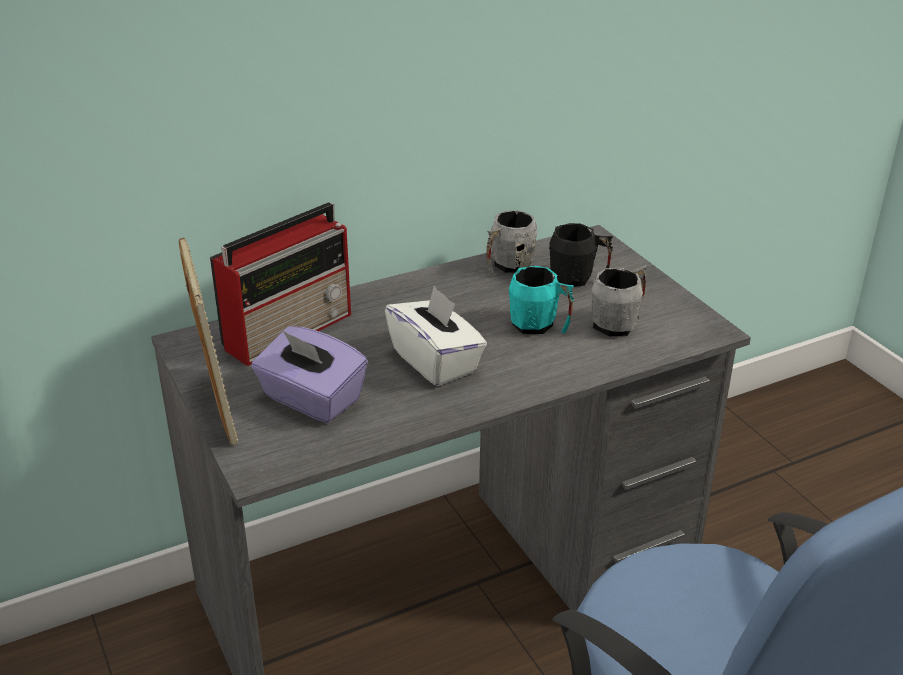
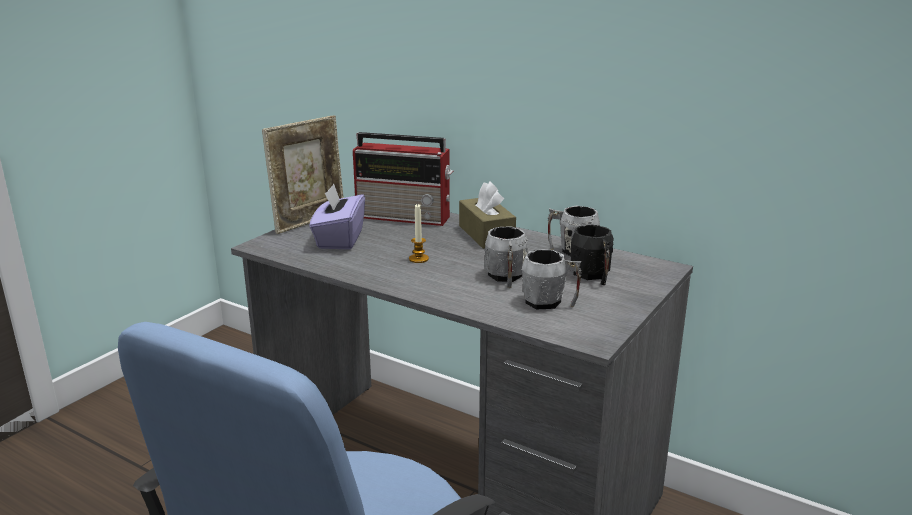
camera: 60 degrees right, 10 degrees down
(411, 297) = (486, 235): none -> brown tissue box
(435, 362) = (418, 259): white tissue box -> candle
(539, 326) = (505, 278): turquoise mug -> grey mug

